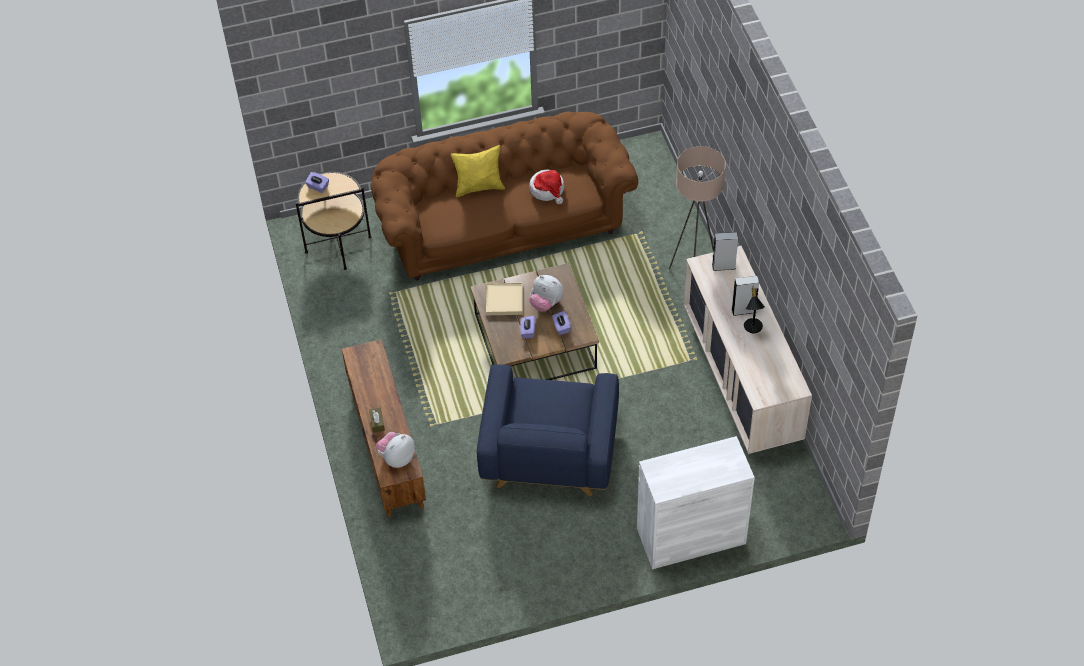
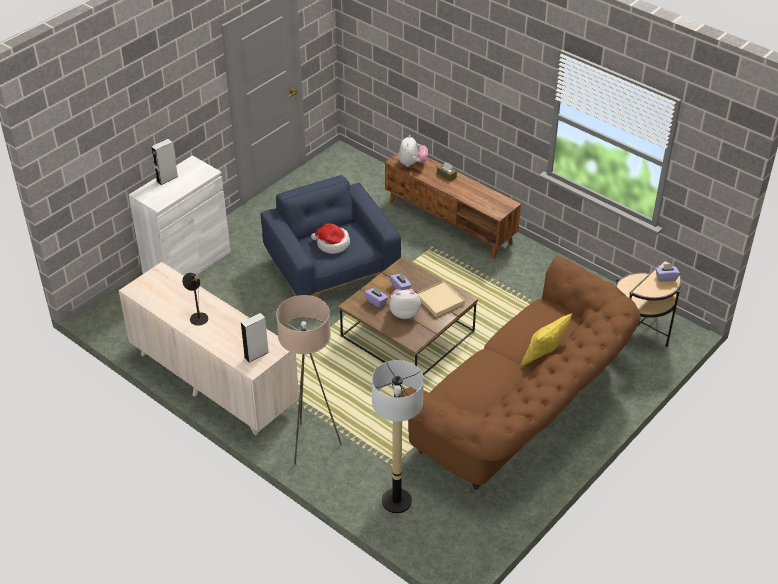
camera: 145 degrees right, 10 degrees down
(547, 190) = (480, 380): hat -> hat (332, 244)
(658, 205) = (397, 501): none -> floor lamp
(743, 310) = (214, 327): grey speaker -> grey speaker (167, 179)

